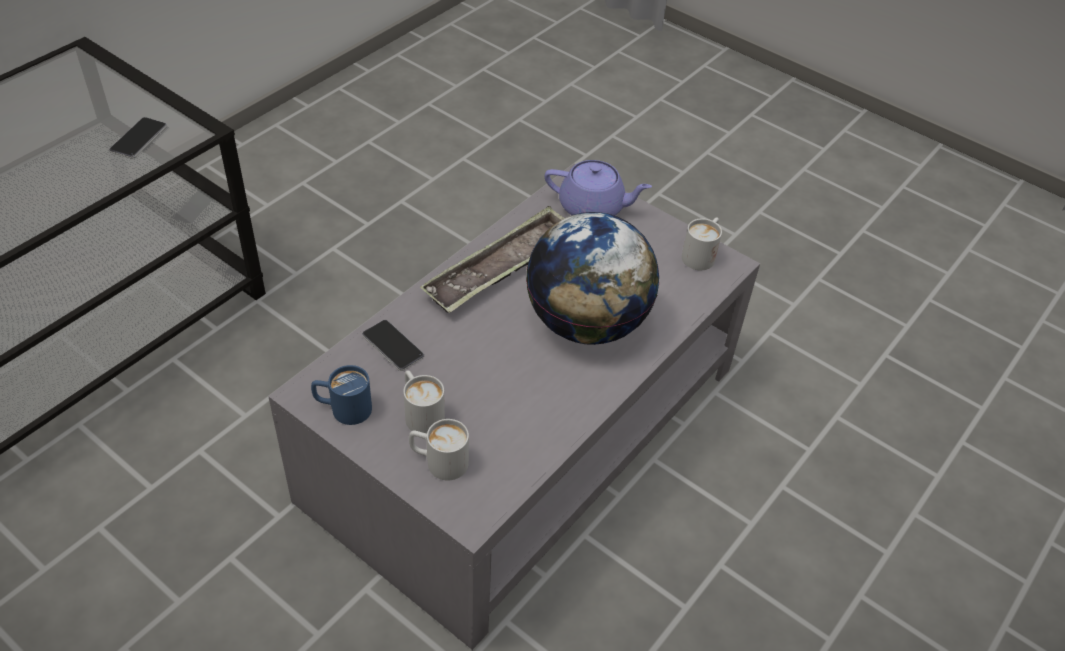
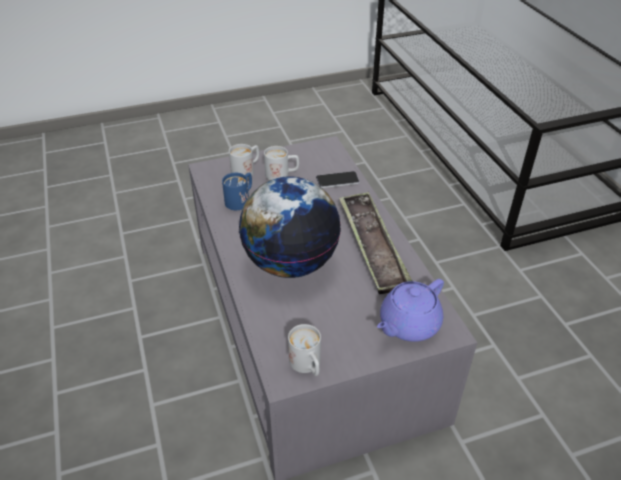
camera: 125 degrees right, 5 degrees down
(138, 139) = (544, 99): phone -> none
(343, 408) = (307, 153): blue mug -> blue mug (240, 200)

